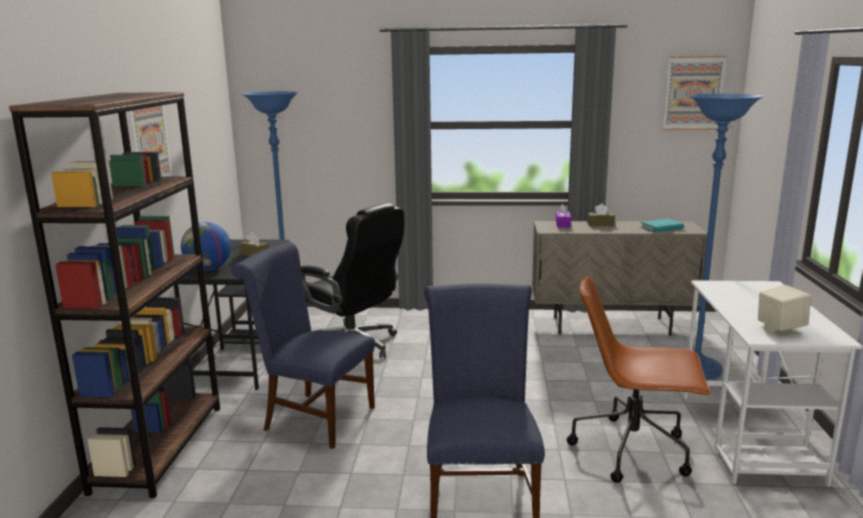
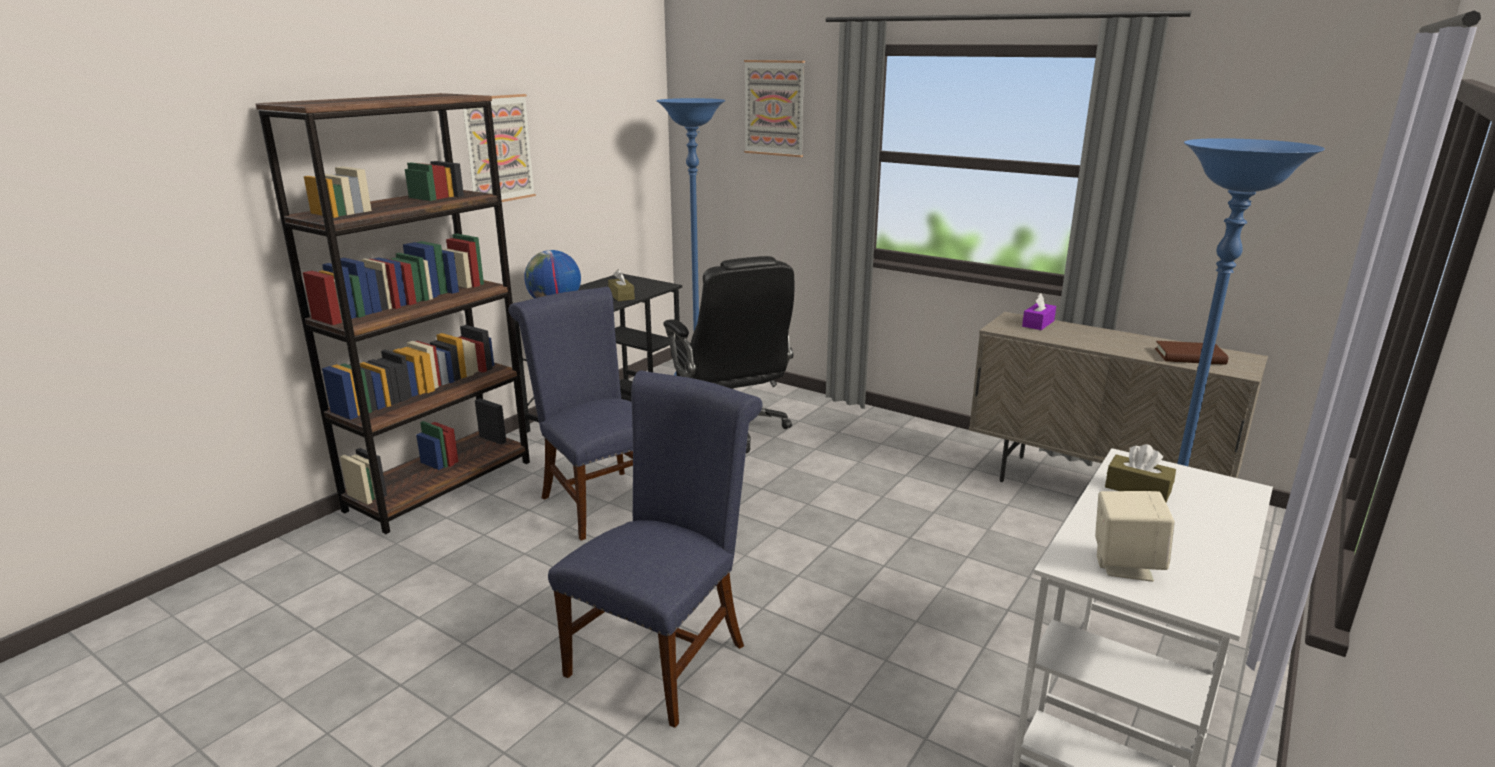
camera: 30 degrees right, 5 degrees up
(600, 224) = (1096, 334): brown tissue box -> brown tissue box (1137, 489)
(633, 450) = (919, 671): brown office chair -> none
(661, 228) = (1189, 357): turquoise book -> brown book
(693, 93) = (1311, 135): picture -> picture (774, 108)

